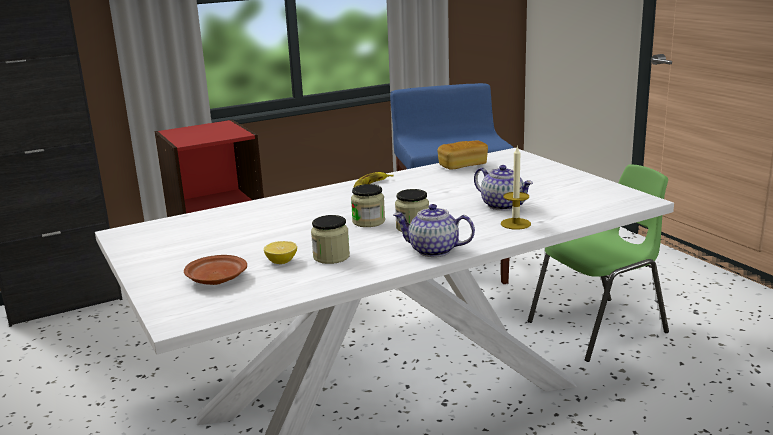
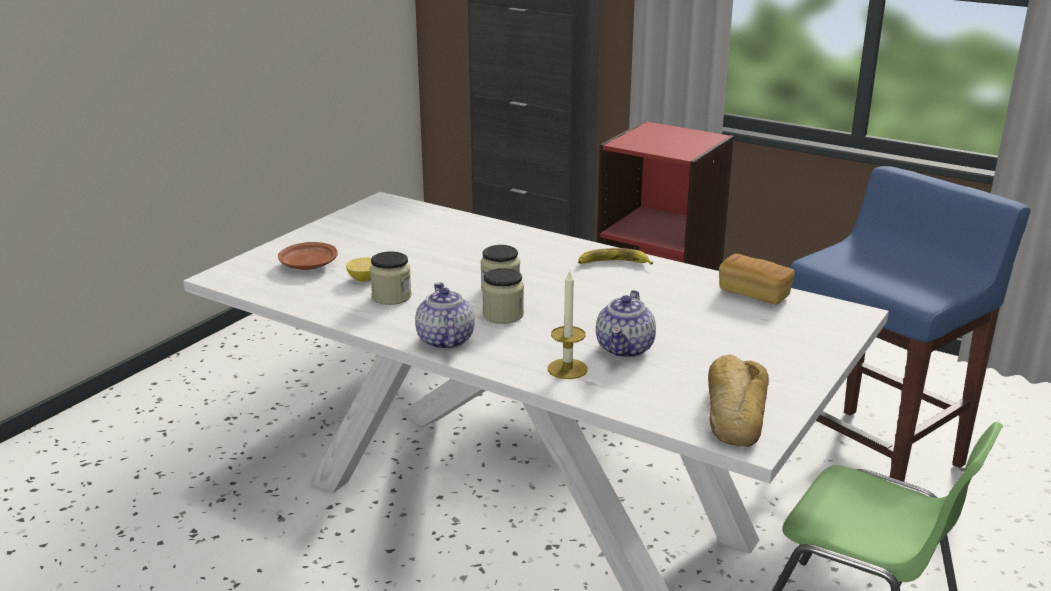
camera: 60 degrees right, 5 degrees up
(606, 197) = (734, 412): none -> bread

